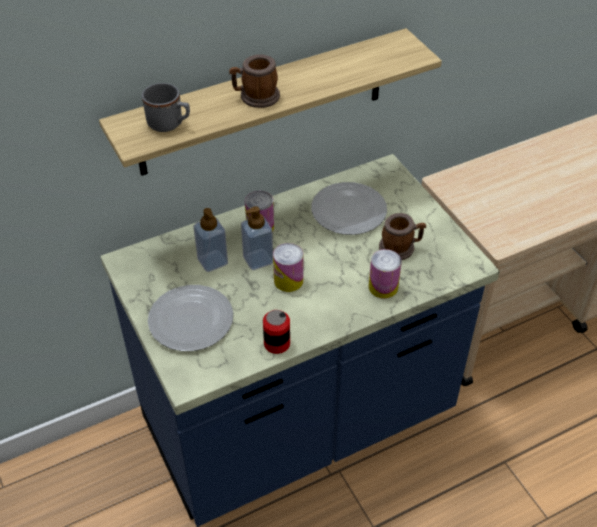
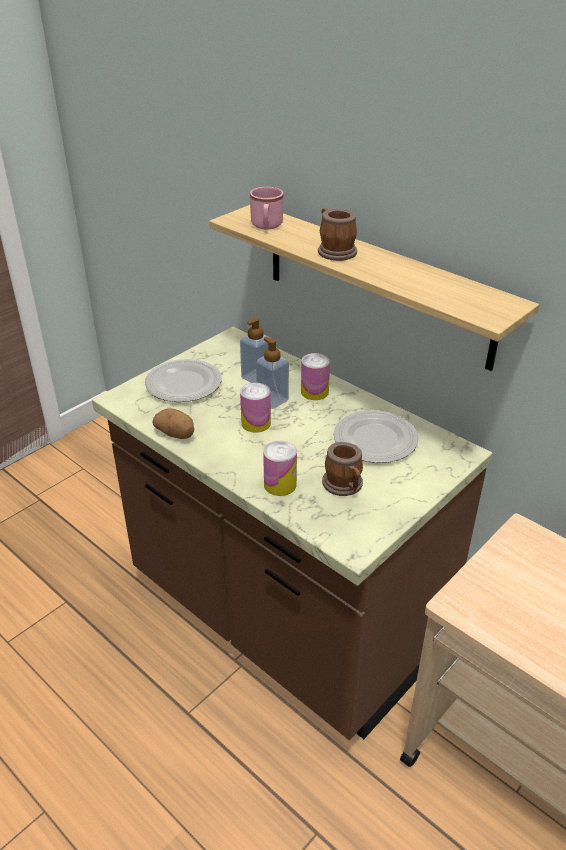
camera: 70 degrees right, 10 degrees down
(170, 124) = (266, 226): grey mug -> pink mug
(277, 344) = (176, 434): can -> potato
(298, 421) = (283, 616): blue counter -> brown counter

